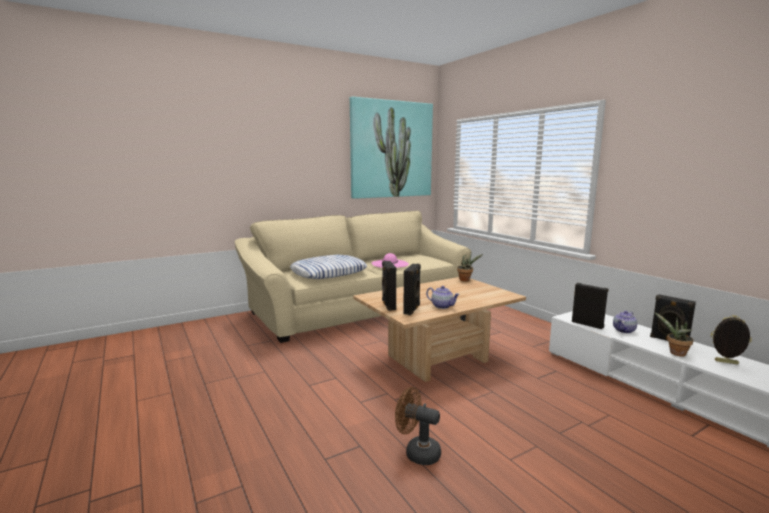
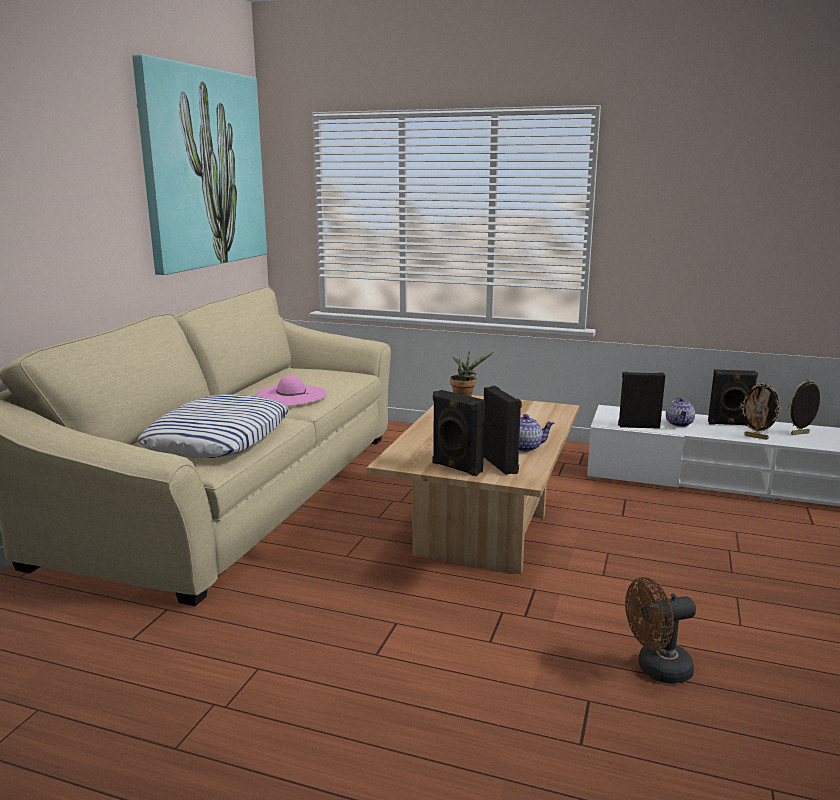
camera: 40 degrees left, 5 degrees up
(675, 353) = (756, 437): potted plant -> picture frame

